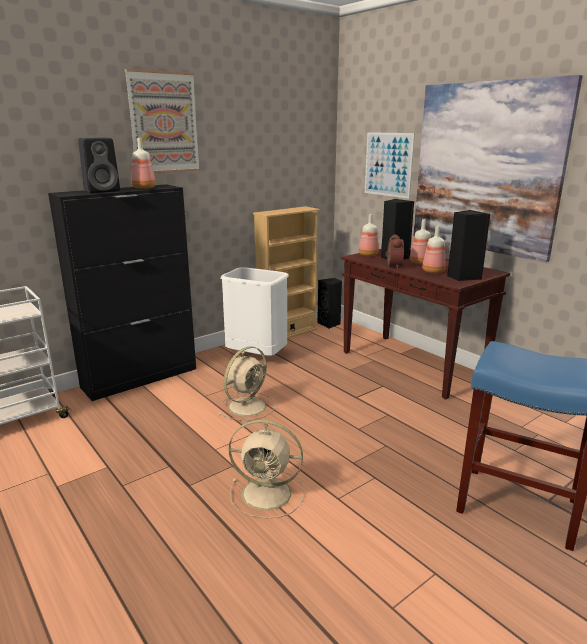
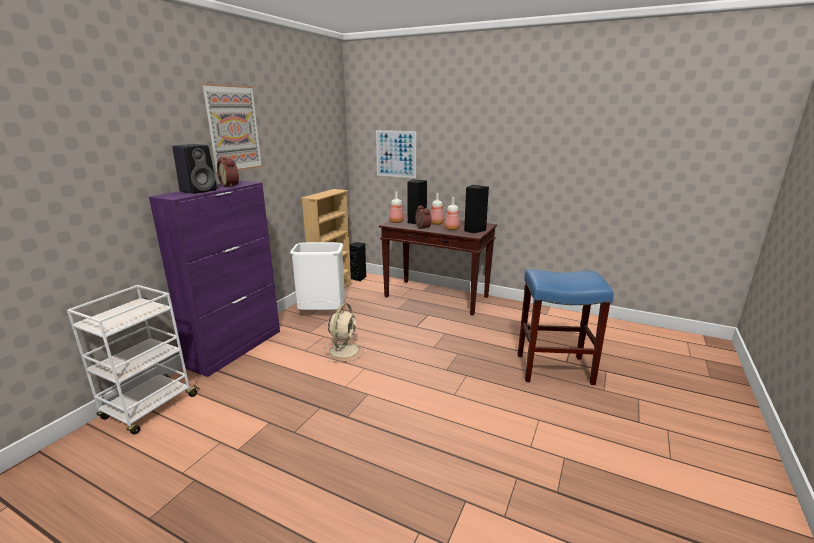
camera: 25 degrees left, 0 degrees up
(141, 378) = (237, 348): black cabinet -> purple cabinet
(144, 188) = (231, 185): bottle -> alarm clock
(268, 493) = (407, 405): beige fan -> none
(486, 168) = (473, 155): picture -> none

